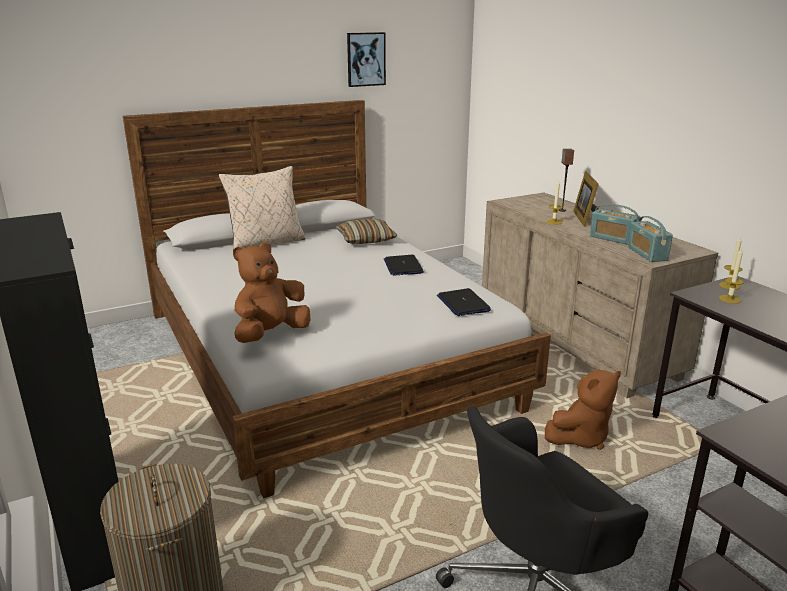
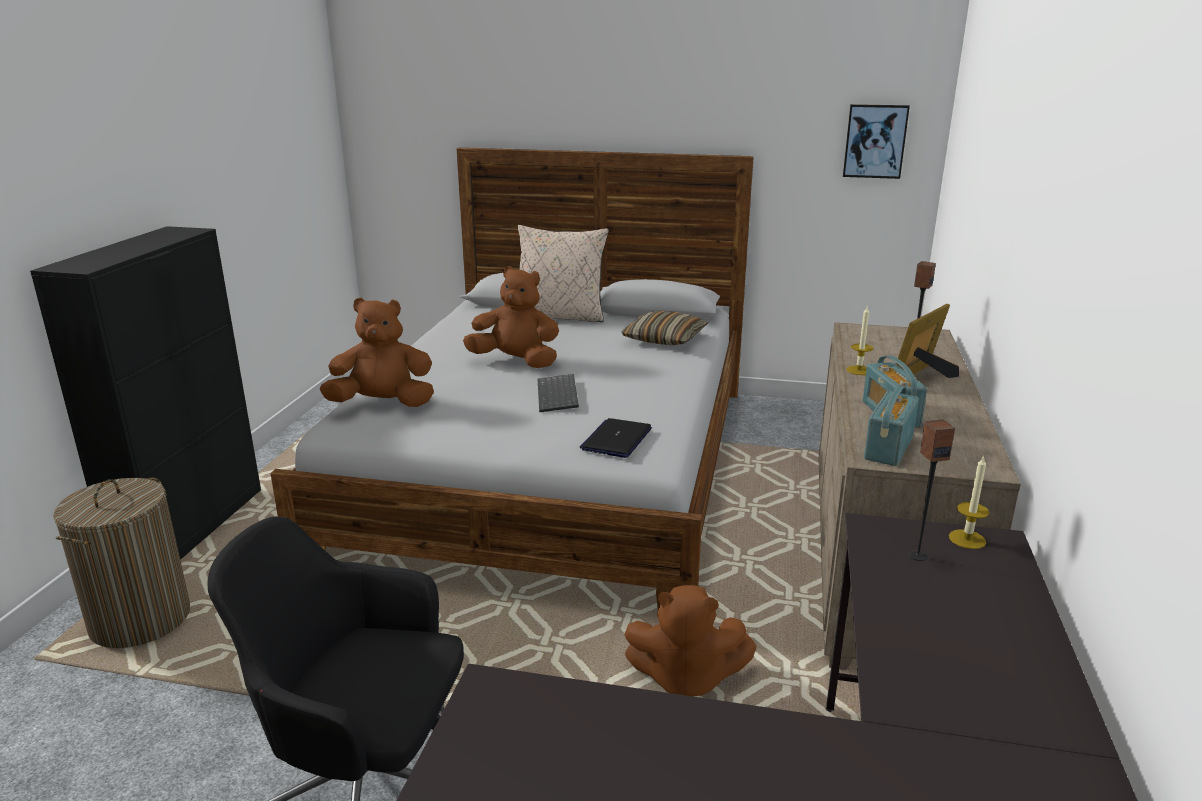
camera: 40 degrees right, 0 degrees up
(303, 279) = (516, 362): none -> brown plush toy
(365, 59) = (765, 101): picture -> picture (875, 141)
(375, 290) = (559, 395): none -> keyboard
(403, 266) = (641, 379): laptop -> none
(730, 299) = (917, 555): candle -> speaker

